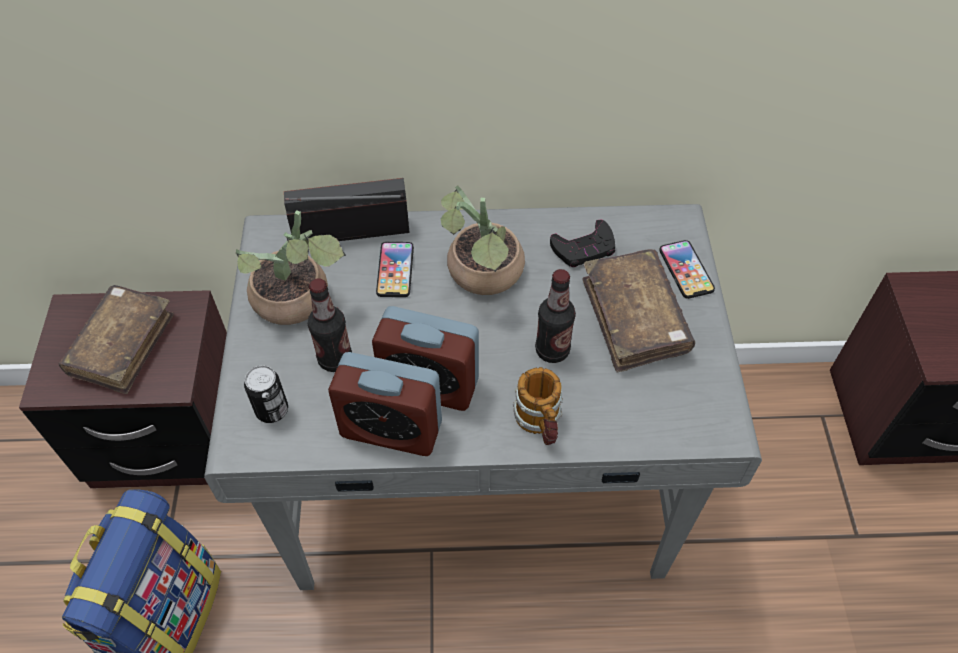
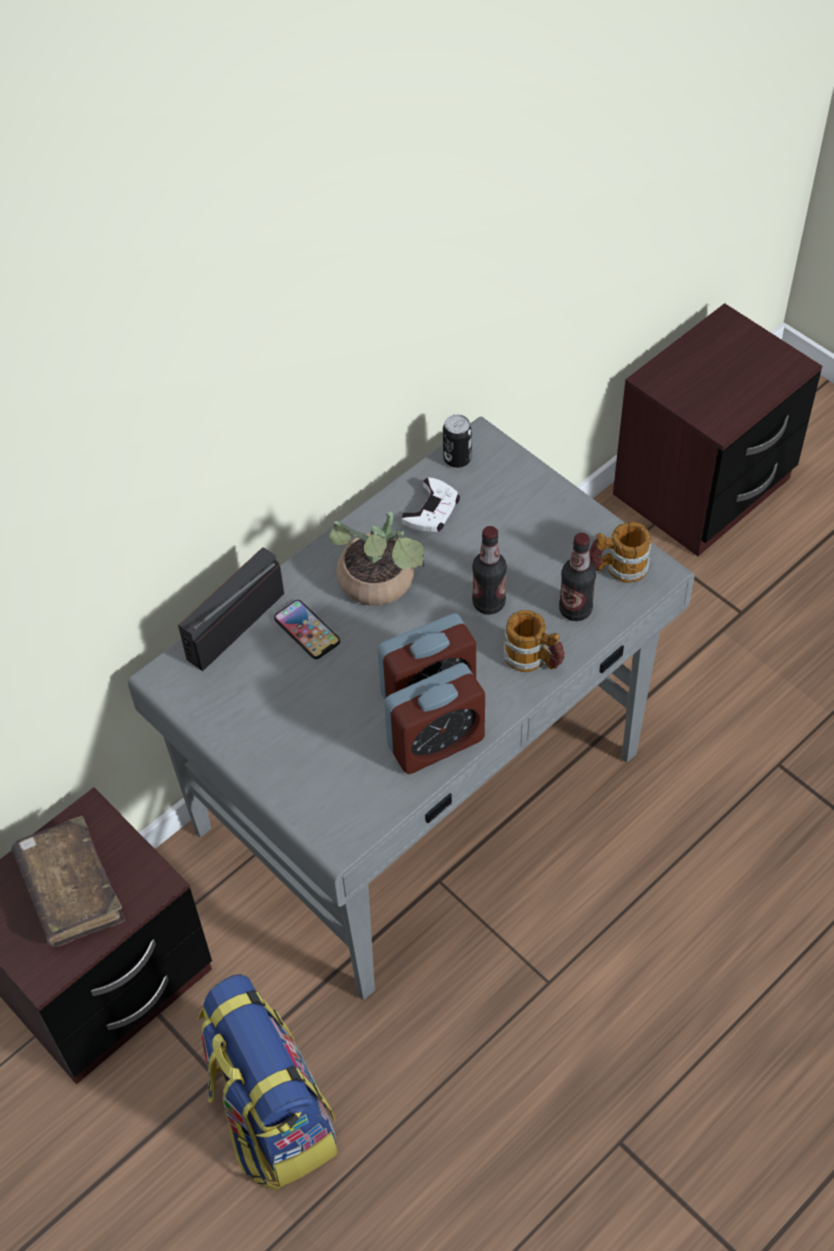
camera: 40 degrees left, 0 degrees up
(272, 410) = (333, 798): can -> can (457, 458)
(298, 302) = (259, 709): potted plant -> none
(335, 359) = (338, 728): bottle -> bottle (575, 609)
(584, 248) = (432, 510): black game controller -> white game controller
(634, 318) = (521, 537): brown book -> none
(686, 270) = (521, 475): phone -> none
(692, 402) = (618, 568): none -> mug

